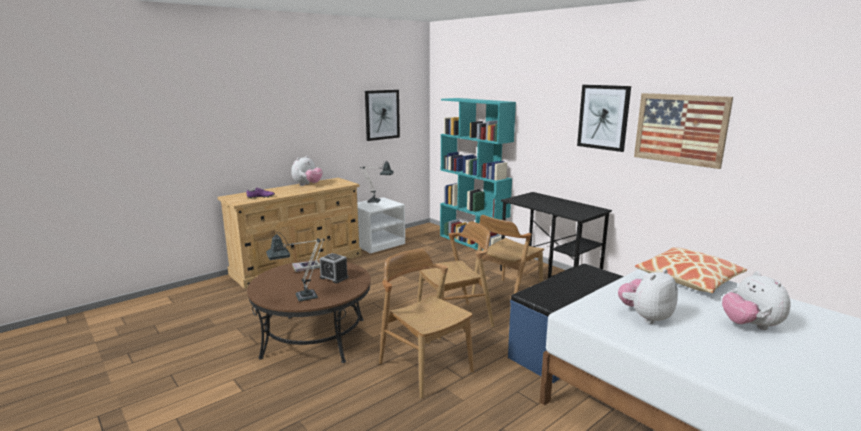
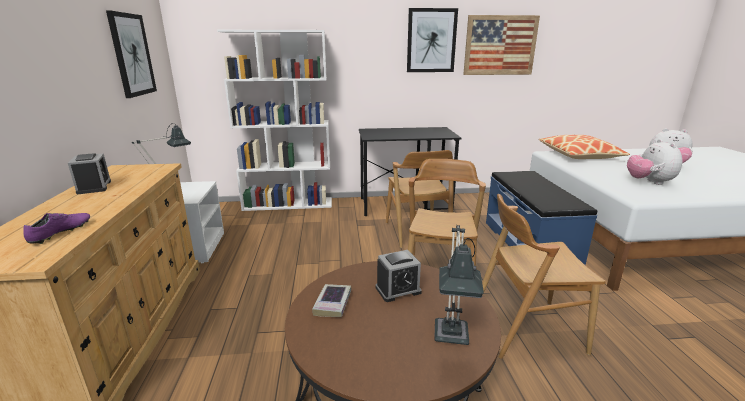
camera: 55 degrees left, 5 degrees up
(307, 185) = (94, 187): plush toy -> alarm clock
(473, 243) = (288, 204): turquoise bookcase -> white bookcase

